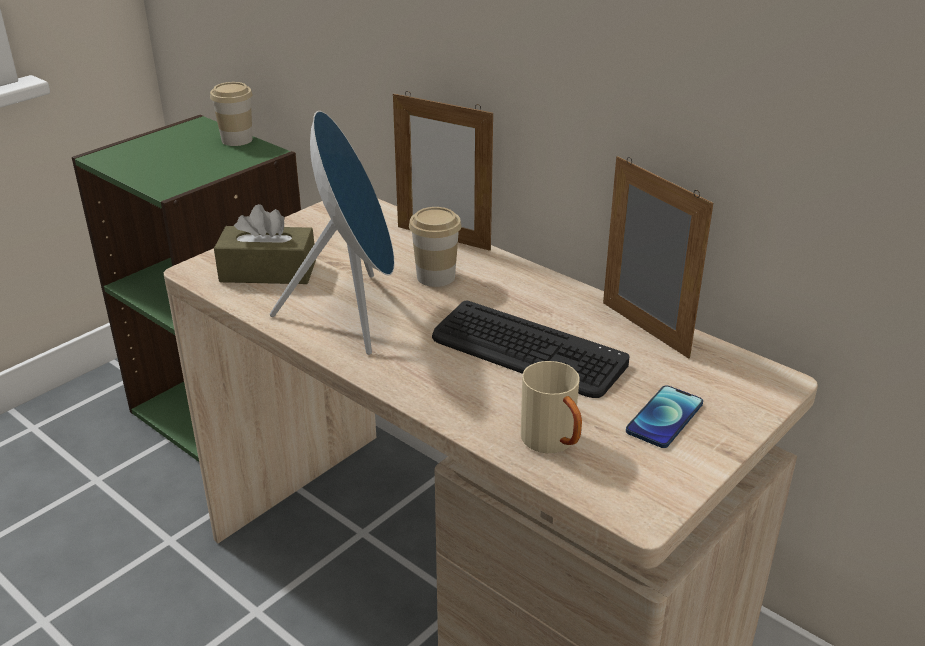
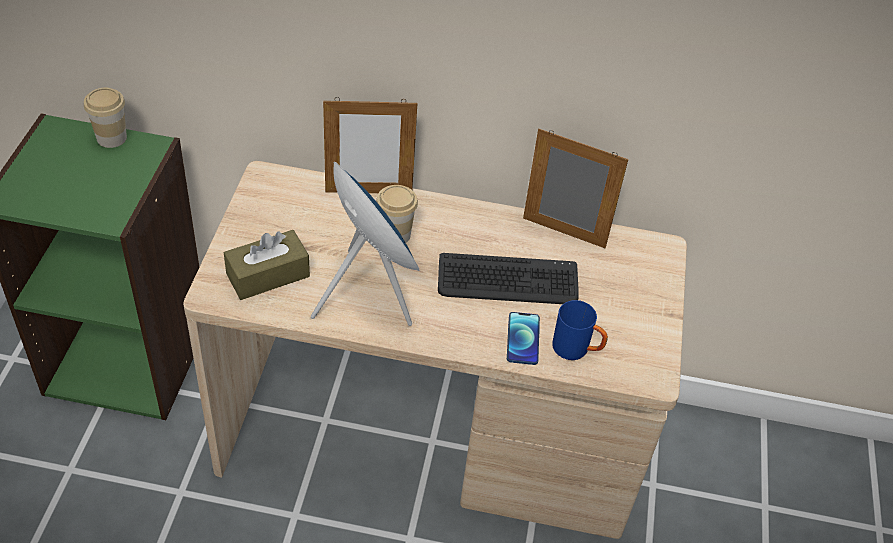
camera: 35 degrees left, 15 degrees up
(554, 444) = (577, 350): beige mug -> blue mug
(664, 418) = (623, 303): phone -> phone (523, 339)

